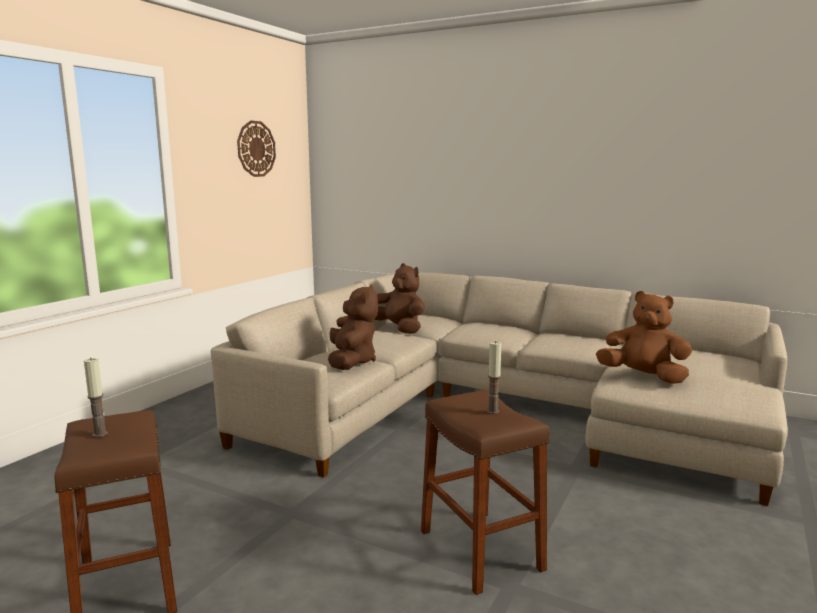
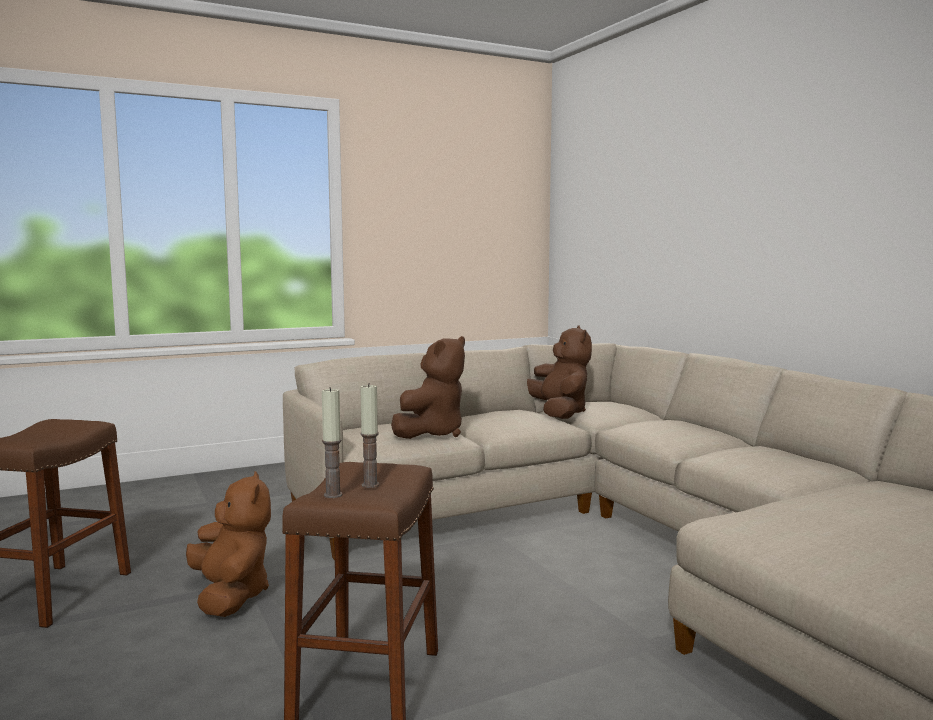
camera: 35 degrees right, 5 degrees down
(100, 434) = (38, 430): candle -> candle (333, 495)
(256, 149) = (463, 187): wall clock -> none
(643, 377) = (793, 521): brown plush toy -> brown plush toy (230, 596)

